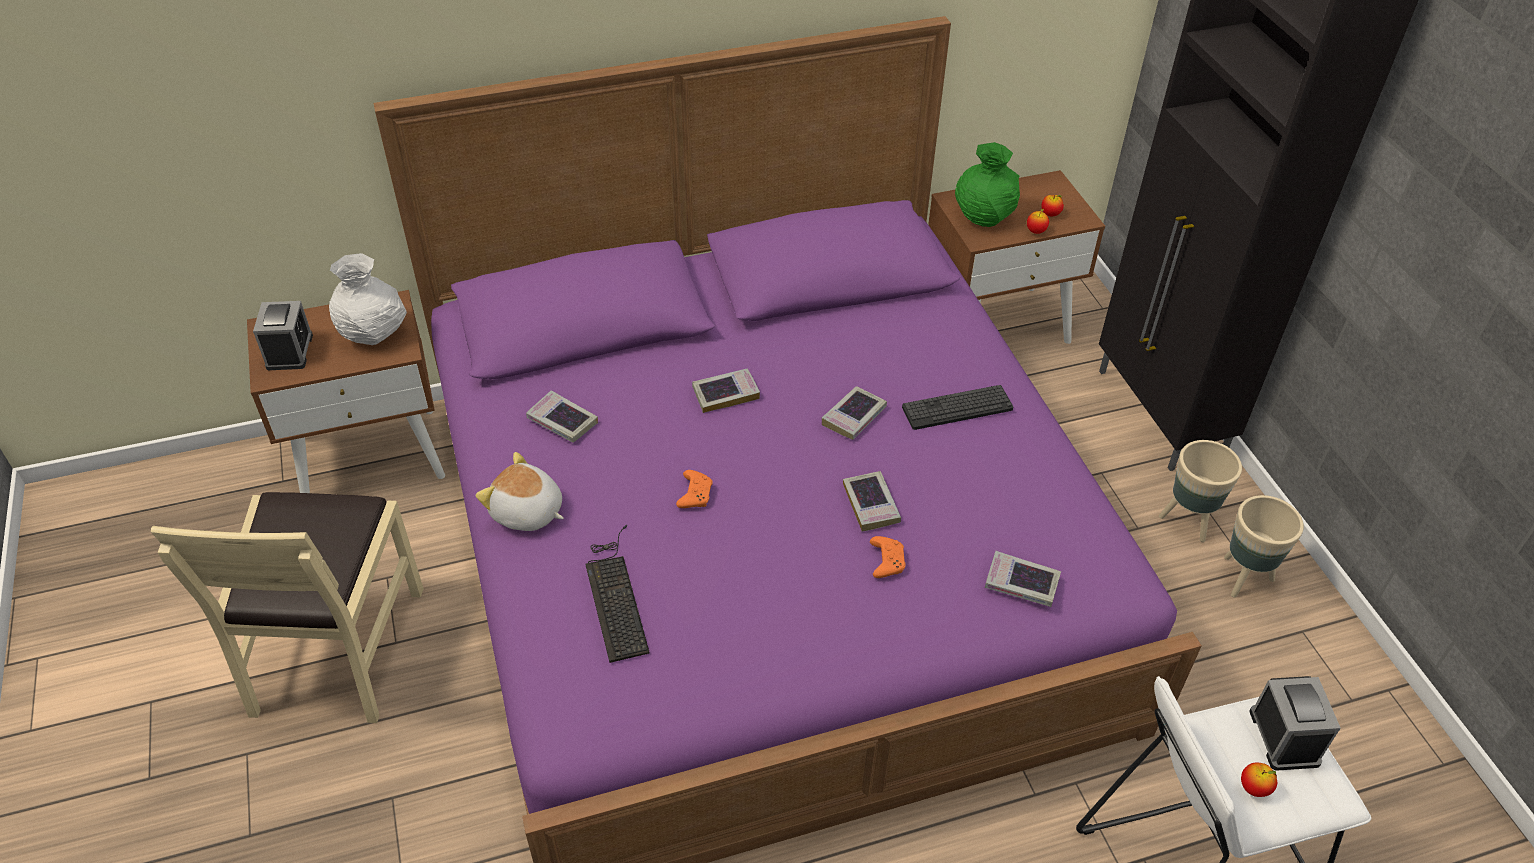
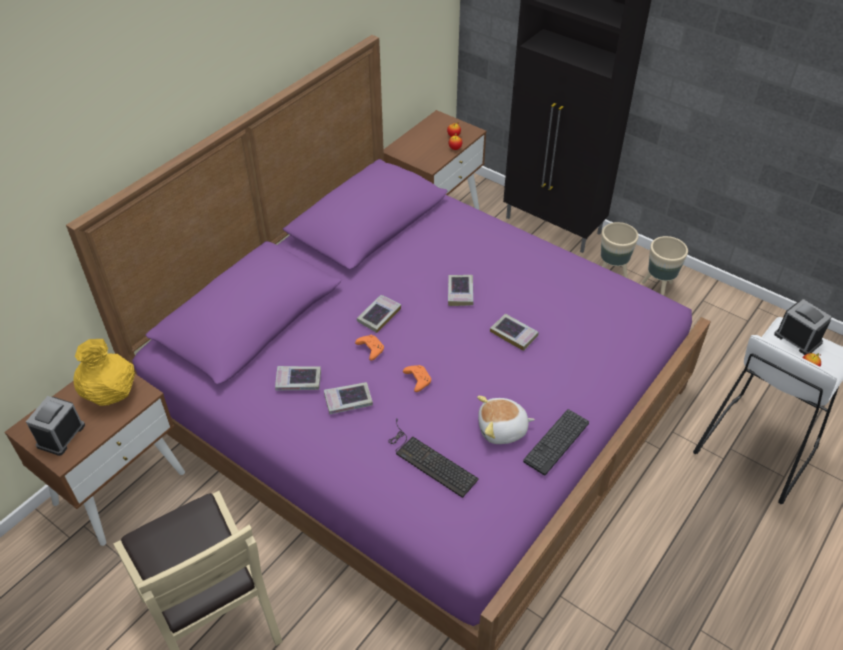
camera: 35 degrees left, 0 degrees up
(289, 351) = (61, 435): alarm clock -> alarm clock turned 120 degrees counterclockwise
(374, 333) = (112, 393): white vase -> yellow vase
(527, 512) = (329, 445): plush toy -> plush toy (502, 430)
(886, 561) = (549, 359): orange game controller -> orange game controller (370, 349)
(957, 408) = (508, 261): keyboard -> keyboard (556, 442)
(983, 215) = (420, 151): green vase -> none
(1021, 583) = (621, 334): book -> book (348, 401)

